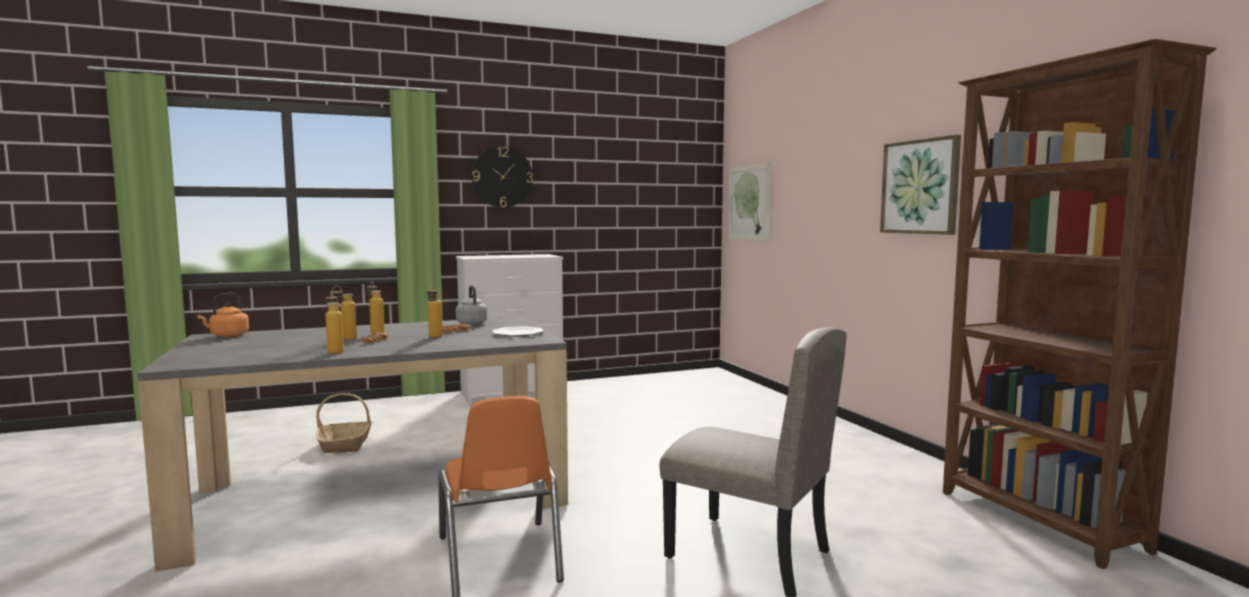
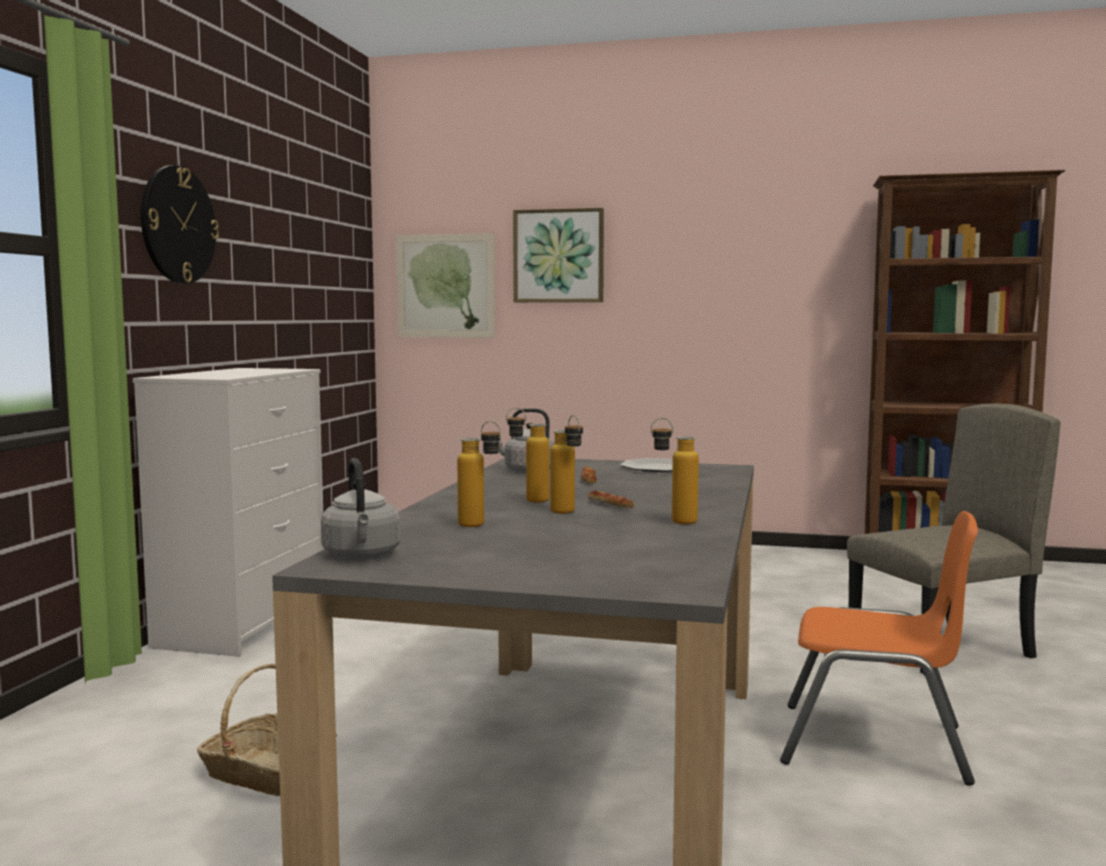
camera: 55 degrees left, 0 degrees up
(227, 335) = (362, 556): orange kettle -> grey kettle
(434, 337) = (628, 488): bottle -> bottle (480, 526)
(920, 187) = (758, 273): picture -> picture (558, 256)

